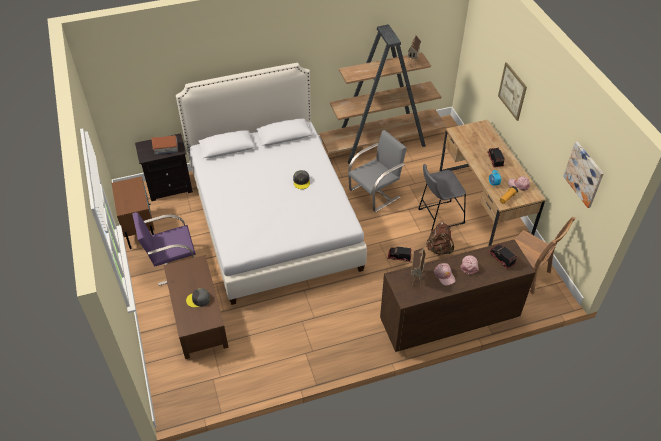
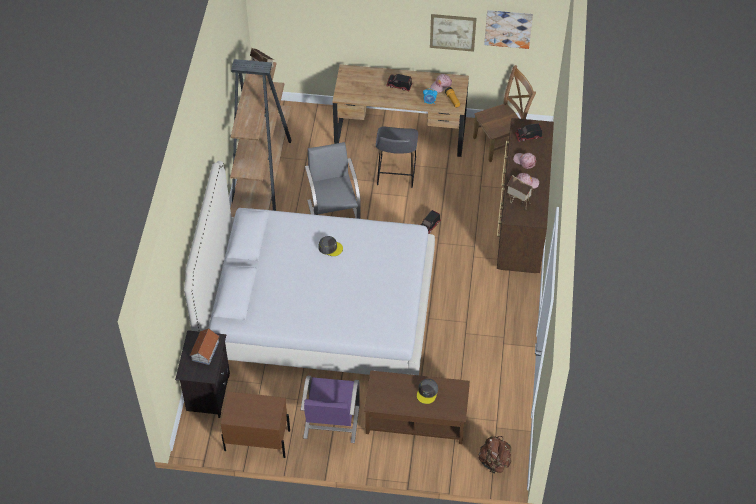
camera: 65 degrees left, 5 degrees up
(438, 249) = (436, 192): brown backpack -> brown backpack (494, 462)
(512, 91) = (367, 21): picture -> picture (452, 32)

